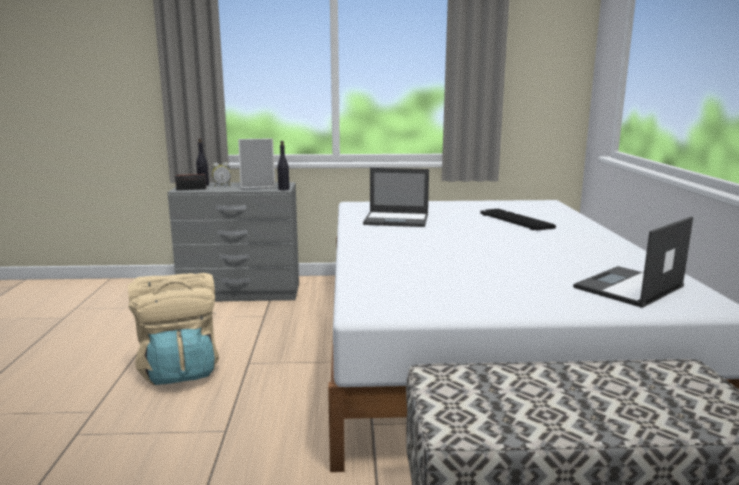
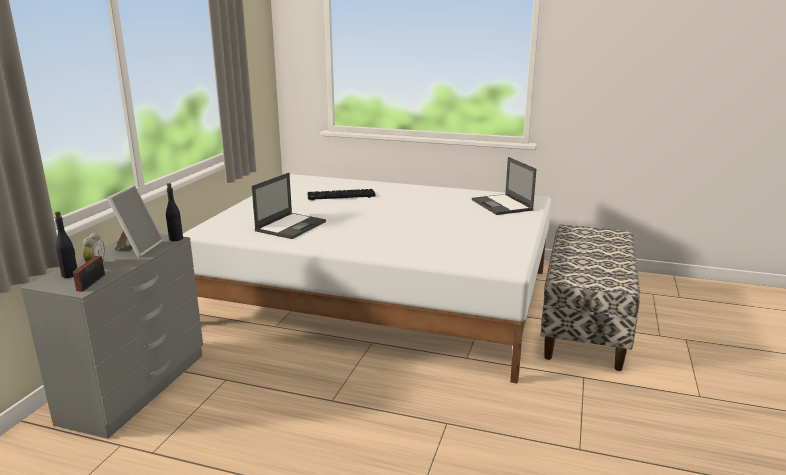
camera: 70 degrees left, 5 degrees up
(180, 369) = (315, 444): beige backpack -> none

